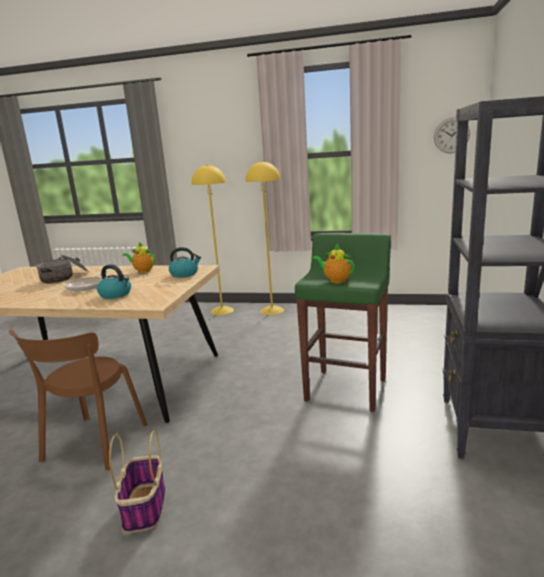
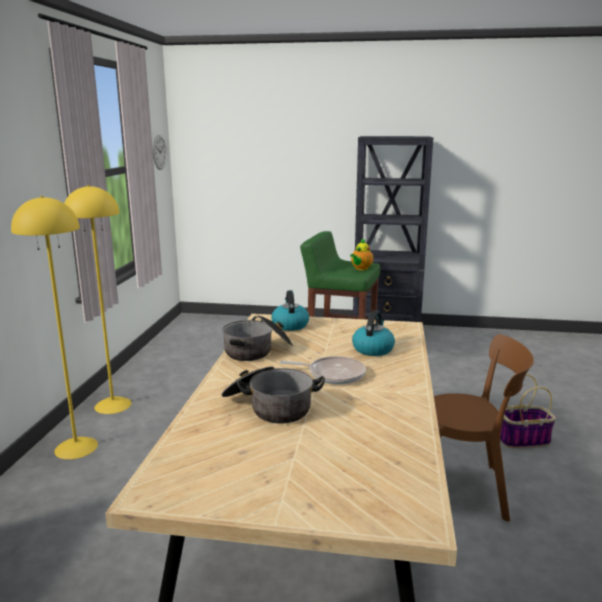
camera: 95 degrees left, 0 degrees up
(142, 271) = (258, 350): teapot -> cooking pot

